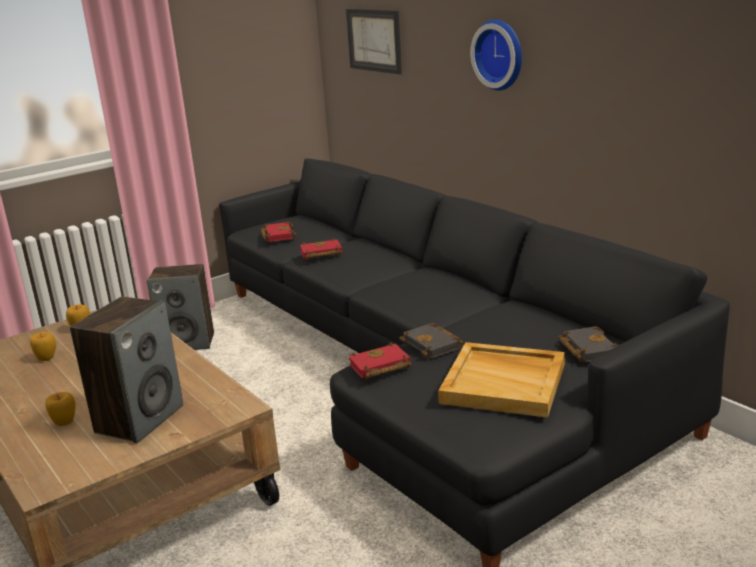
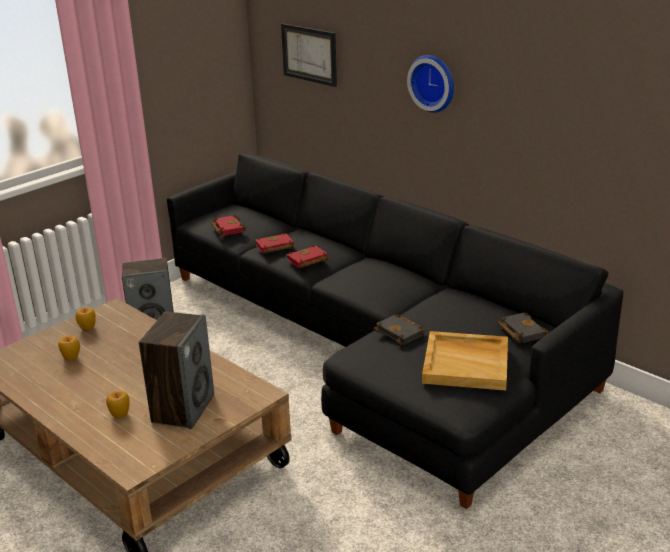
camera: 10 degrees left, 5 degrees up
(379, 367) = (364, 354): red book -> red book (307, 261)

